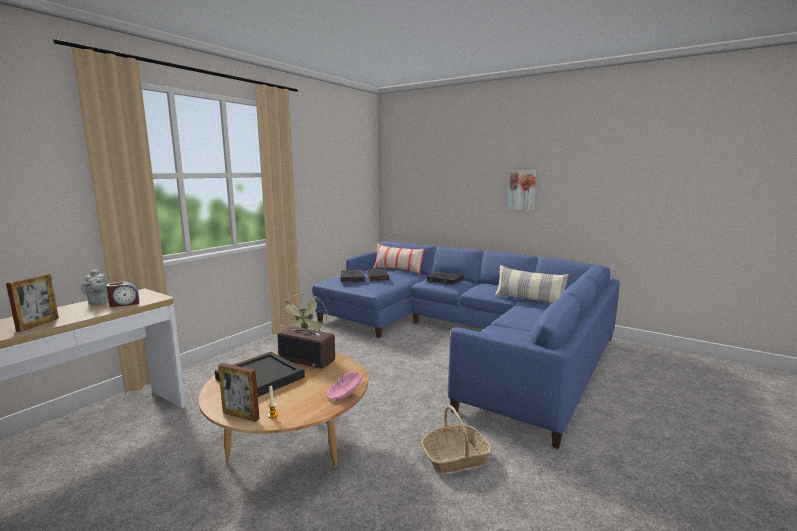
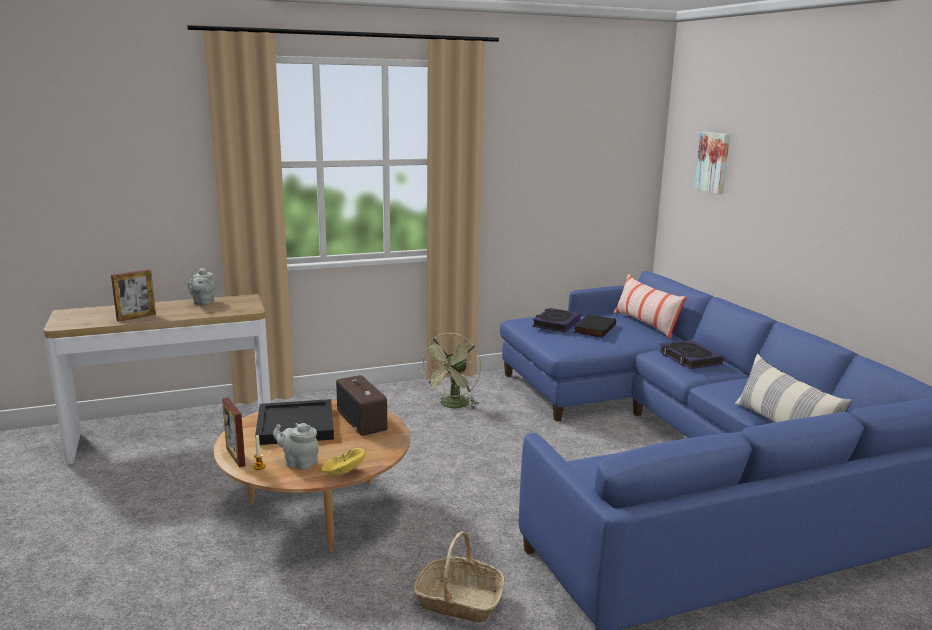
camera: 35 degrees right, 5 degrees up
(124, 304) = (218, 310): alarm clock -> none
(301, 401) = (298, 463): none -> grey teapot
(343, 394) = (343, 471): pink bowl -> yellow bowl
(522, 190) = (862, 221): picture -> picture (713, 162)

